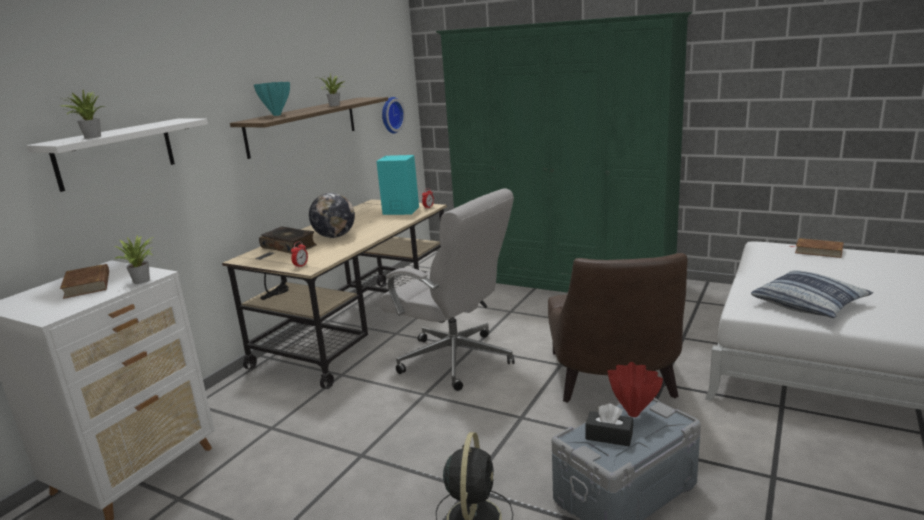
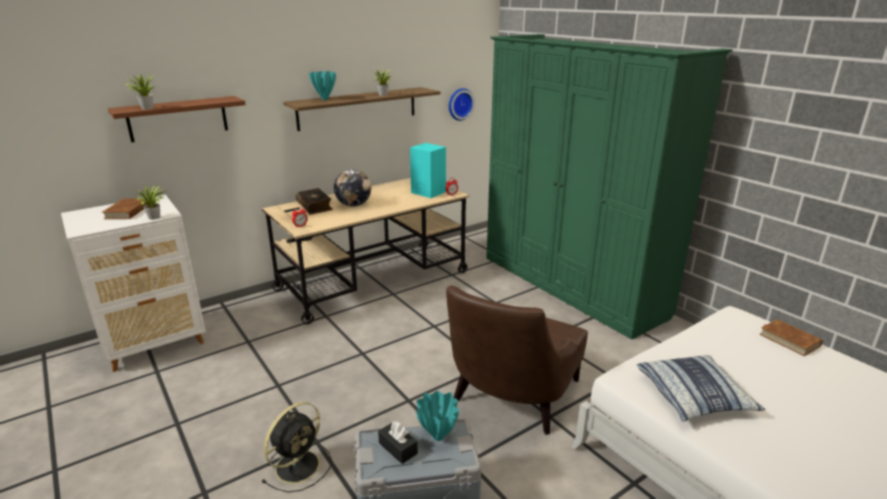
camera: 25 degrees right, 5 degrees up
(115, 153) = (178, 118): white shelf -> brown shelf
(455, 359) = (412, 331): grey office chair -> none
(632, 413) = (438, 436): red vase -> turquoise vase

